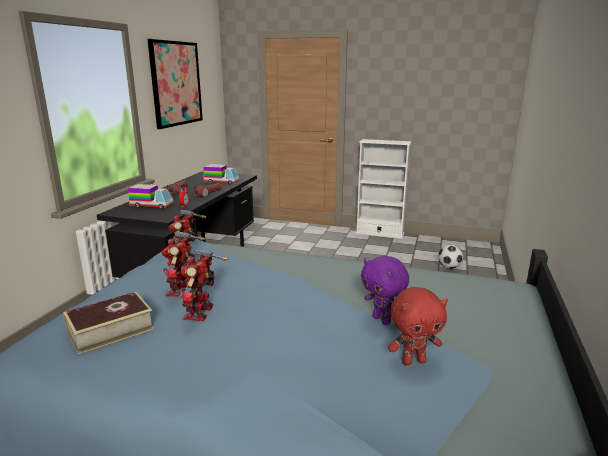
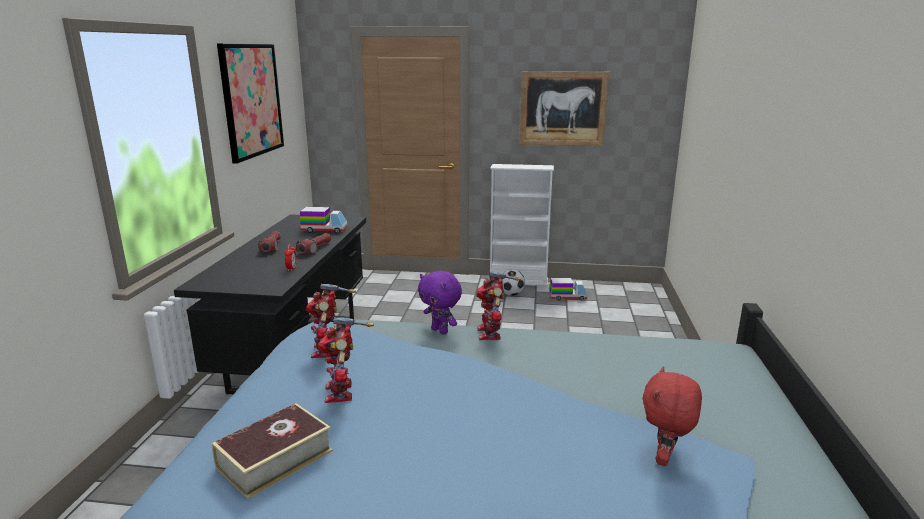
camera: 10 degrees left, 0 degrees up
(152, 205) = (246, 271): toy truck -> toy truck (567, 297)
(201, 313) = (383, 422): toy robot -> toy robot (491, 333)
(382, 320) = (606, 408): purple plush toy -> purple plush toy (440, 331)
(413, 361) = (665, 458): red plush toy -> red plush toy turned 135 degrees clockwise
(420, 95) = (562, 108): none -> picture
(449, 267) = (613, 319): football -> football (511, 294)

